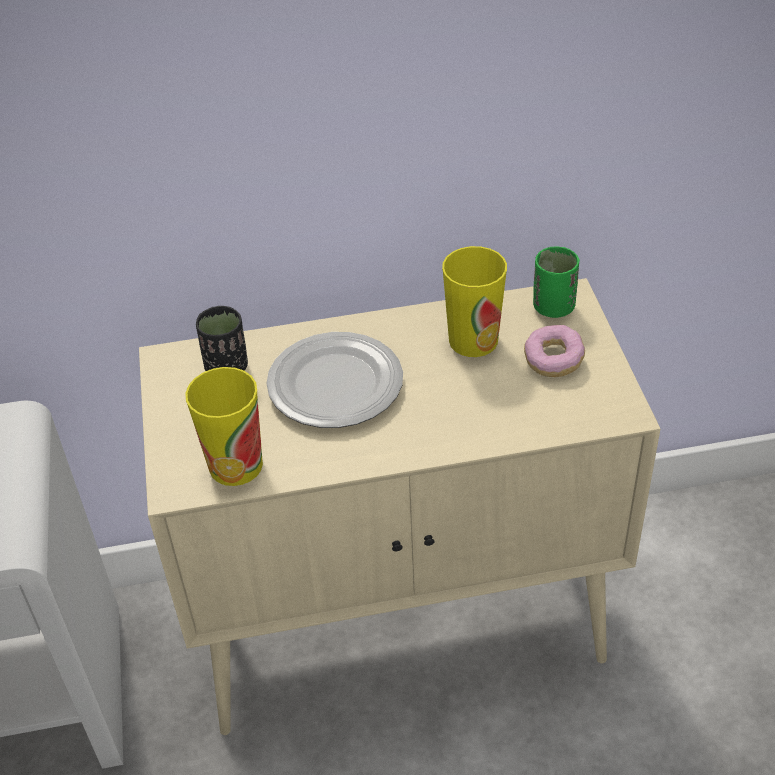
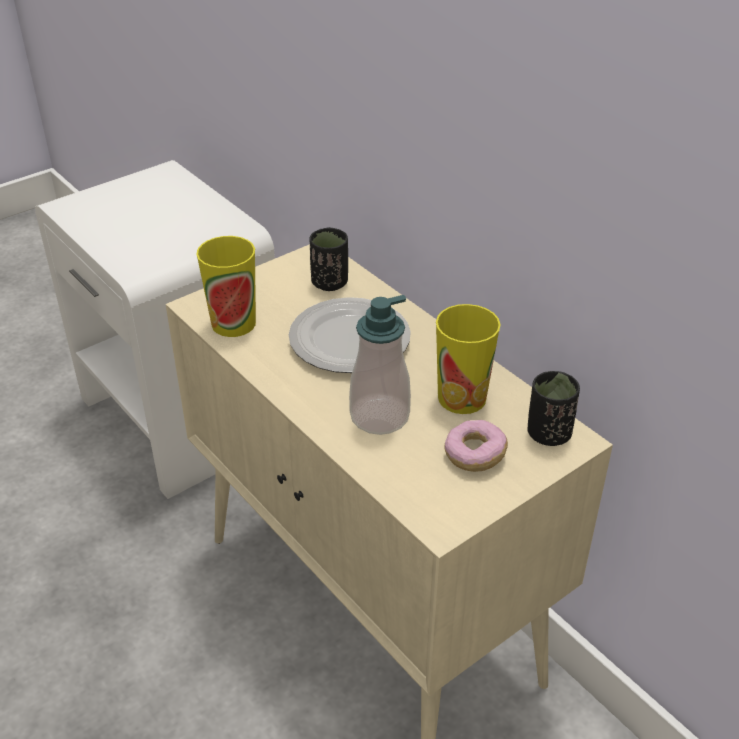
camera: 60 degrees right, 5 degrees down
(463, 403) = (379, 416): none -> soap dispenser
(553, 307) = (548, 434): green cup -> black cup

